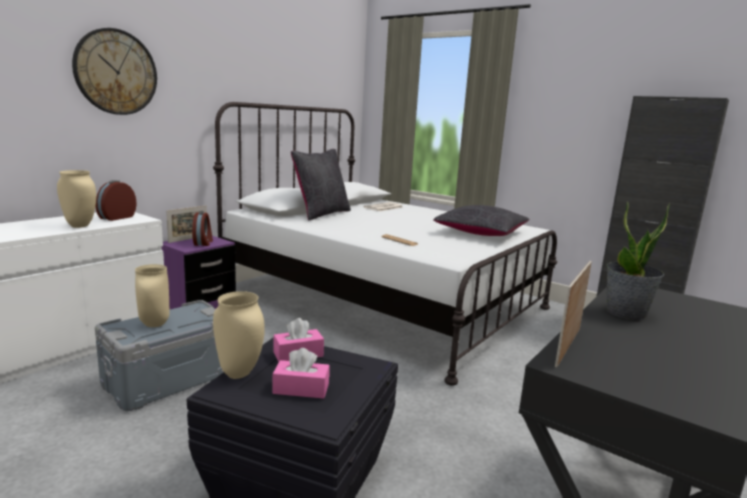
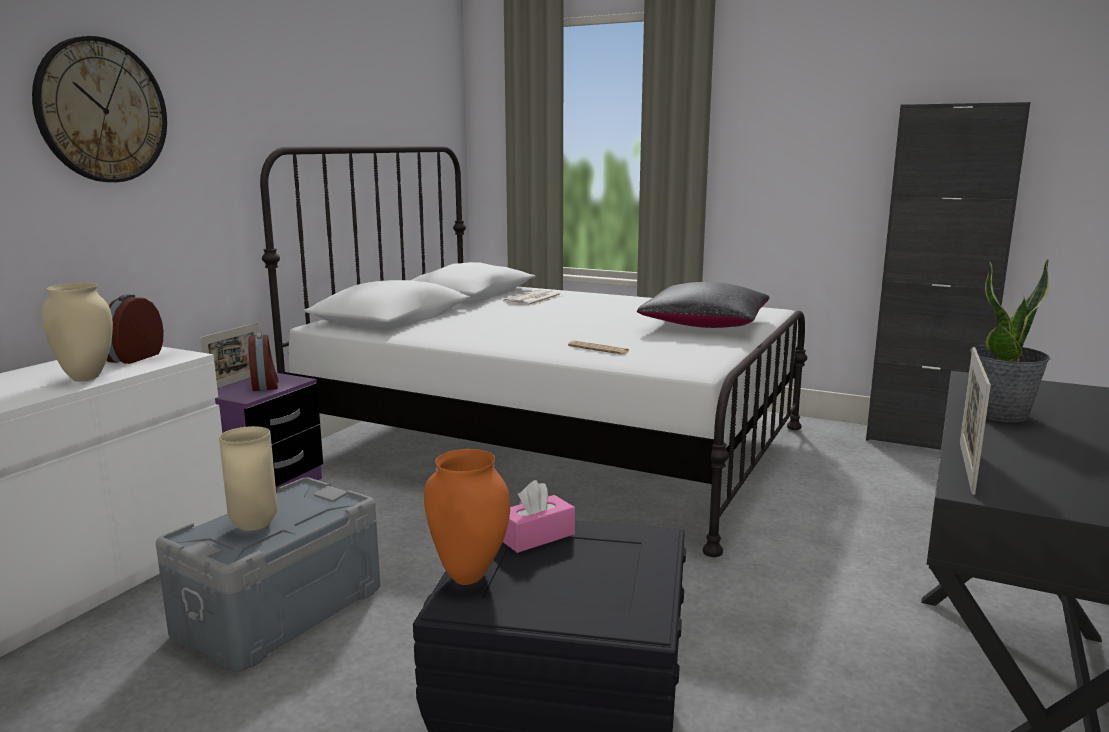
camera: 10 degrees left, 0 degrees up
(240, 373) = (470, 575): beige vase -> orange vase
(301, 389) = (574, 584): pink tissue box -> none
(321, 214) = (447, 318): black pillow -> none

